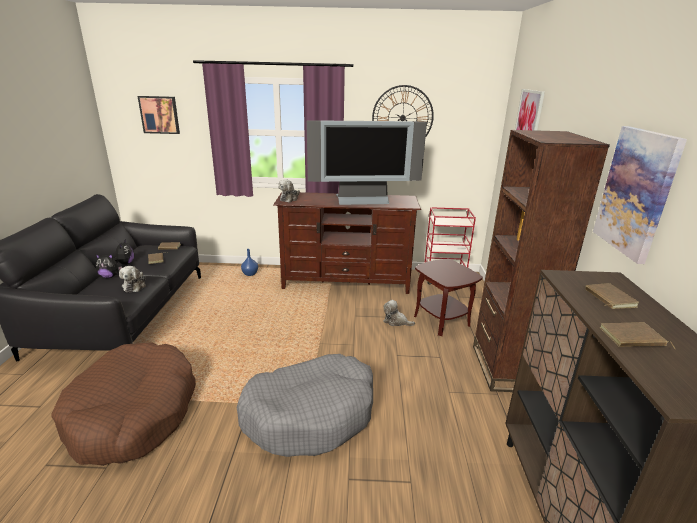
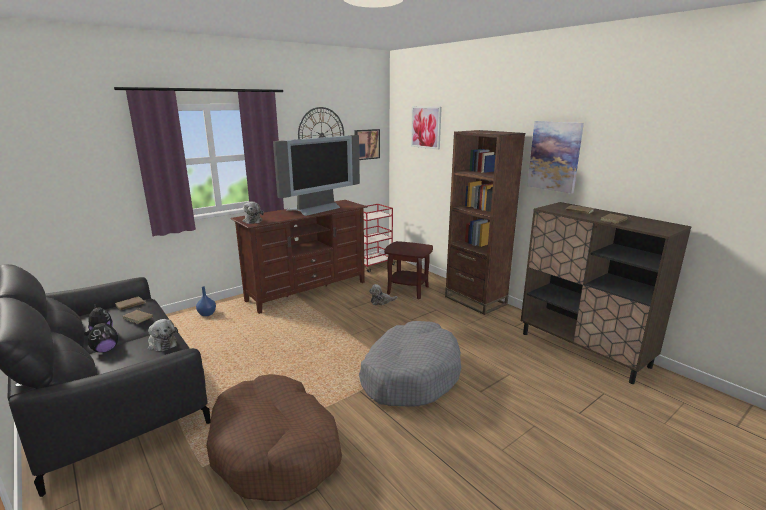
camera: 40 degrees left, 5 degrees down
(160, 115) = (61, 153): picture -> picture (366, 144)

